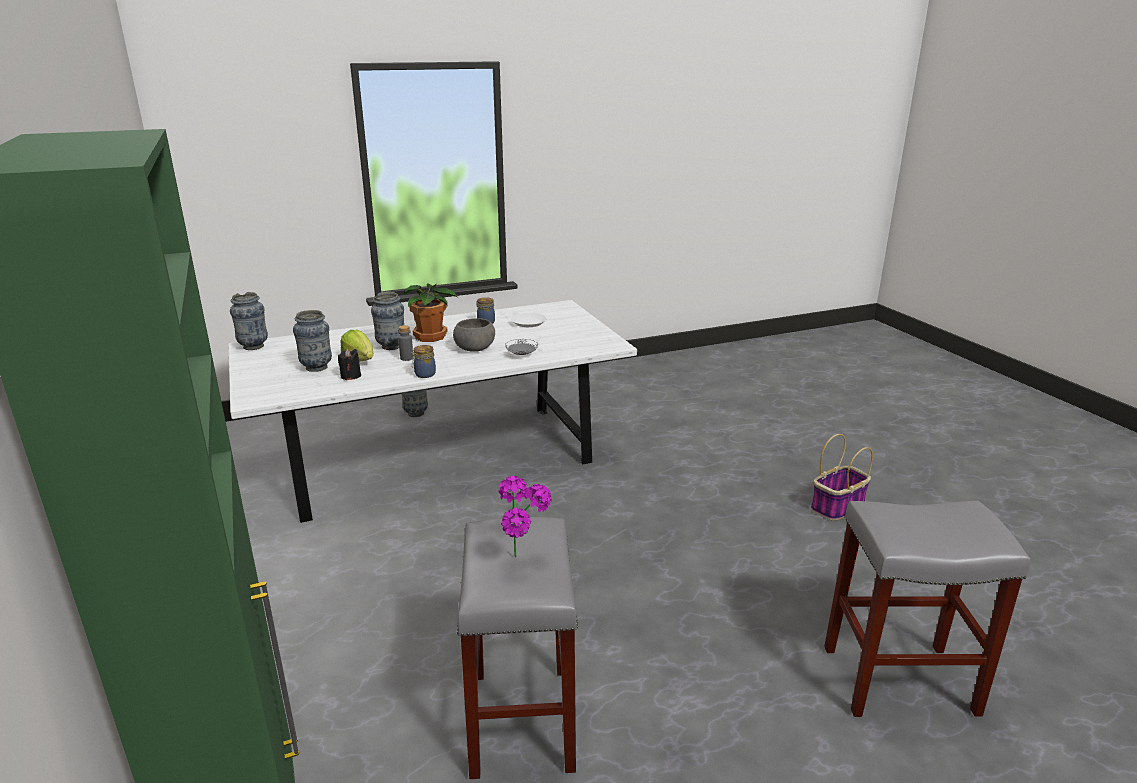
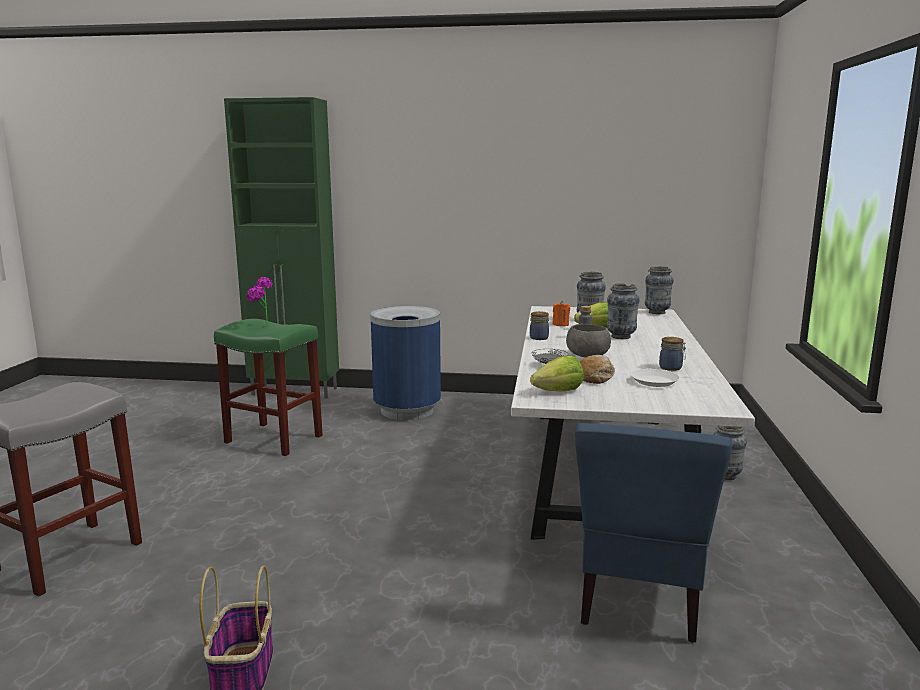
camera: 120 degrees right, 10 degrees down
(323, 637) = (407, 410): none -> blue trash can
(350, 376) = (560, 324): black candle -> orange candle
(431, 337) = (637, 348): potted plant -> none
(520, 718) = (275, 439): grey stool -> green stool
(537, 338) = (595, 377): none -> bread
(587, 342) = (559, 391): none -> lettuce
(620, 419) = (639, 598): none -> blue chair

